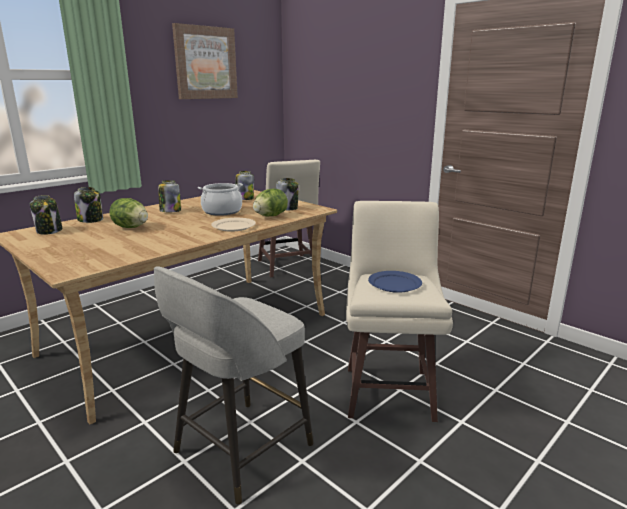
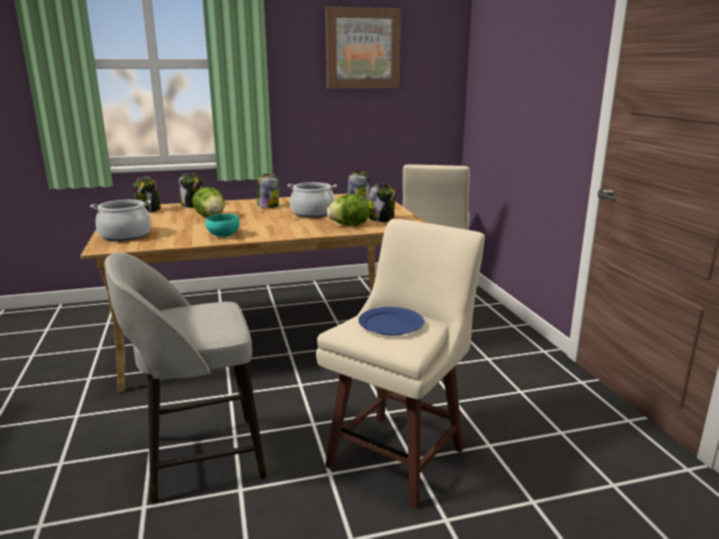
camera: 30 degrees right, 0 degrees up
(70, 257) = (125, 235): none -> cooking pot
(175, 241) = (223, 235): none -> turquoise bowl
(233, 226) = (296, 230): beige plate -> none

